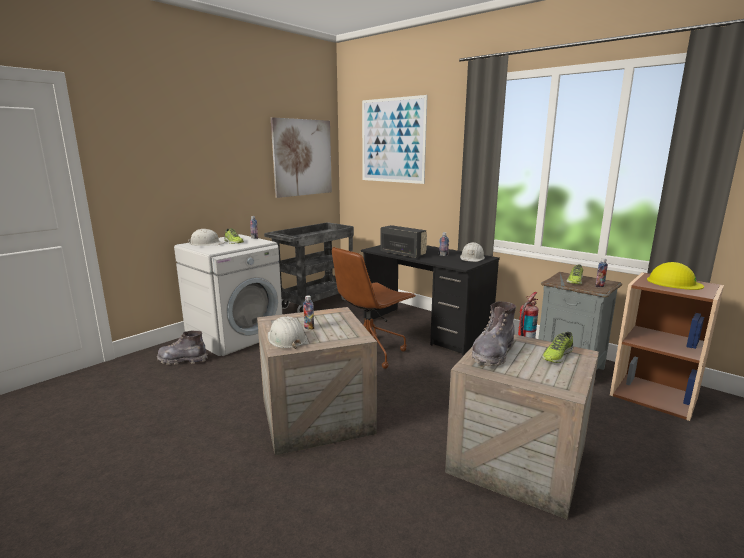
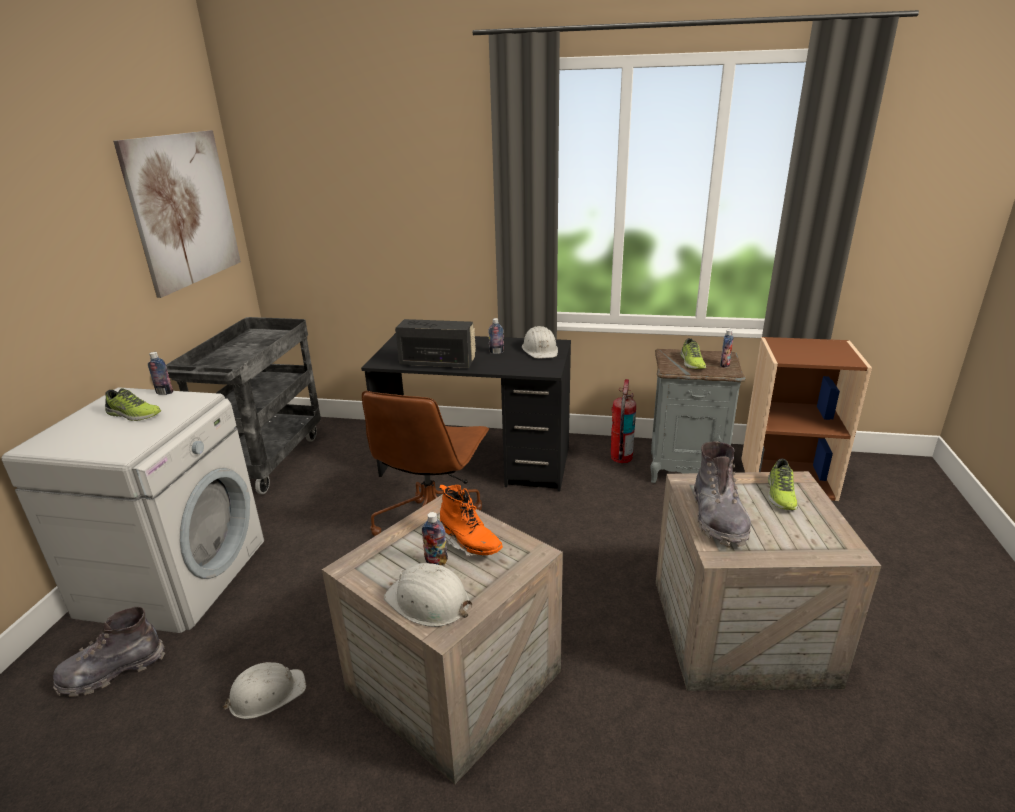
camera: 30 degrees left, 10 degrees up
(206, 244) = (80, 435): white hard hat -> white hard hat (266, 694)
(333, 326) = (470, 544): none -> orange boot
(392, 140) = (351, 165): picture -> none
(674, 282) = (808, 348): yellow hard hat -> none

